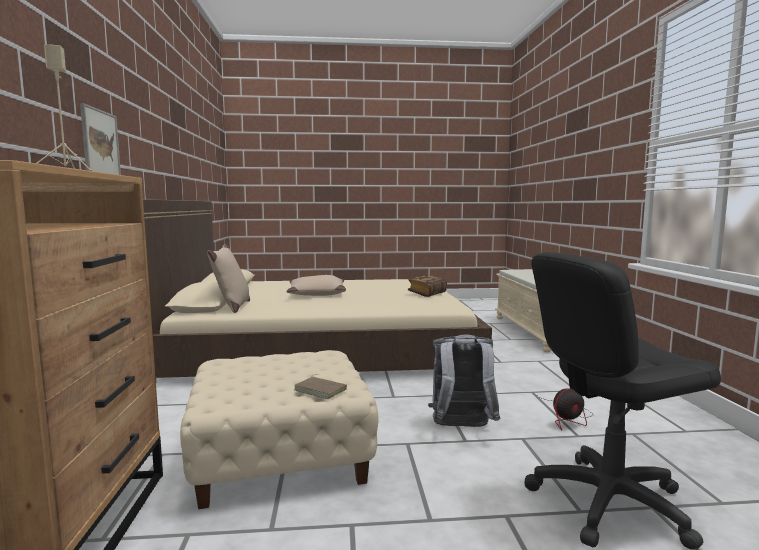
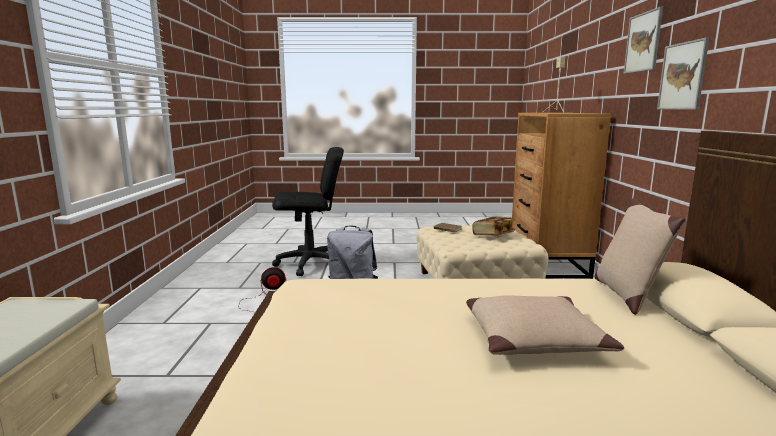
camera: 175 degrees left, 5 degrees up
(44, 75) = (643, 42): none -> picture
(427, 293) = (304, 330): book -> book (493, 235)

